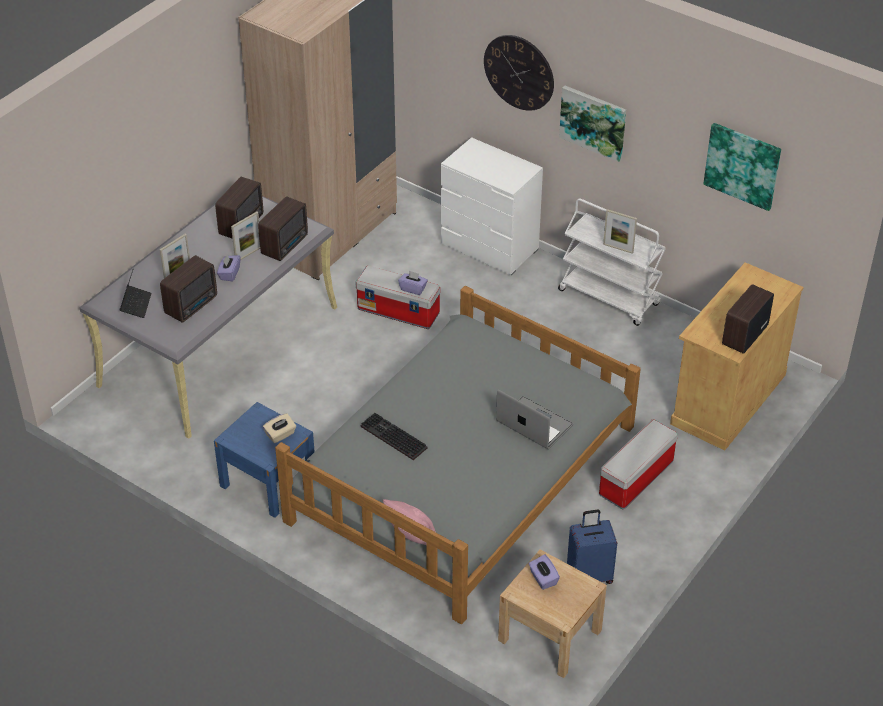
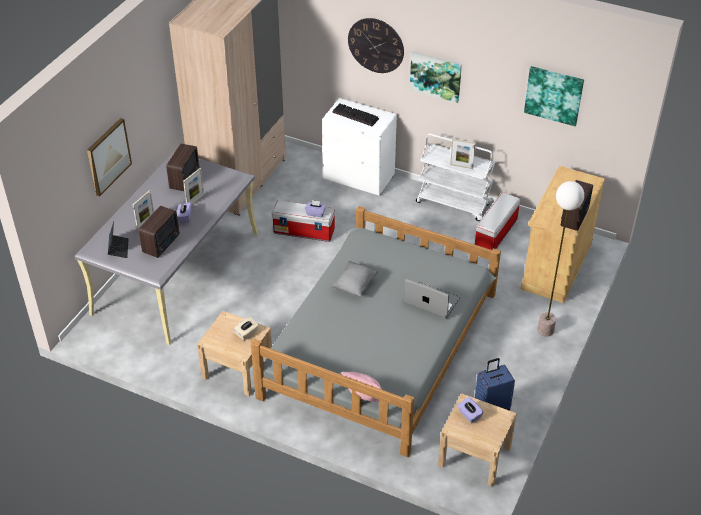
camera: 10 degrees left, 0 degrees up
(138, 184) = (108, 156): none -> picture
(268, 482) = (237, 370): blue nightstand -> beige nightstand
(286, 245) = (222, 191): radio -> none
(391, 437) = (330, 324): keyboard -> keyboard (354, 116)
(436, 390) = (354, 285): none -> grey pillow
(636, 479) = (506, 332): storage box -> storage box (496, 233)
(690, 484) = (546, 330): none -> floor lamp

